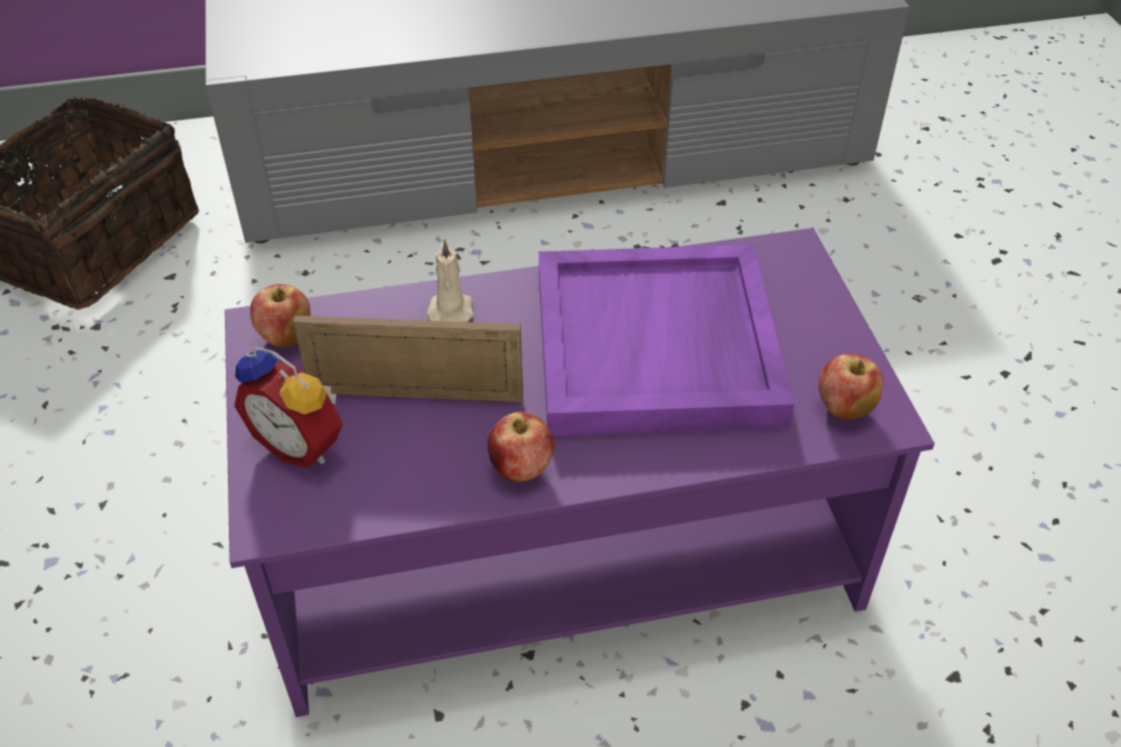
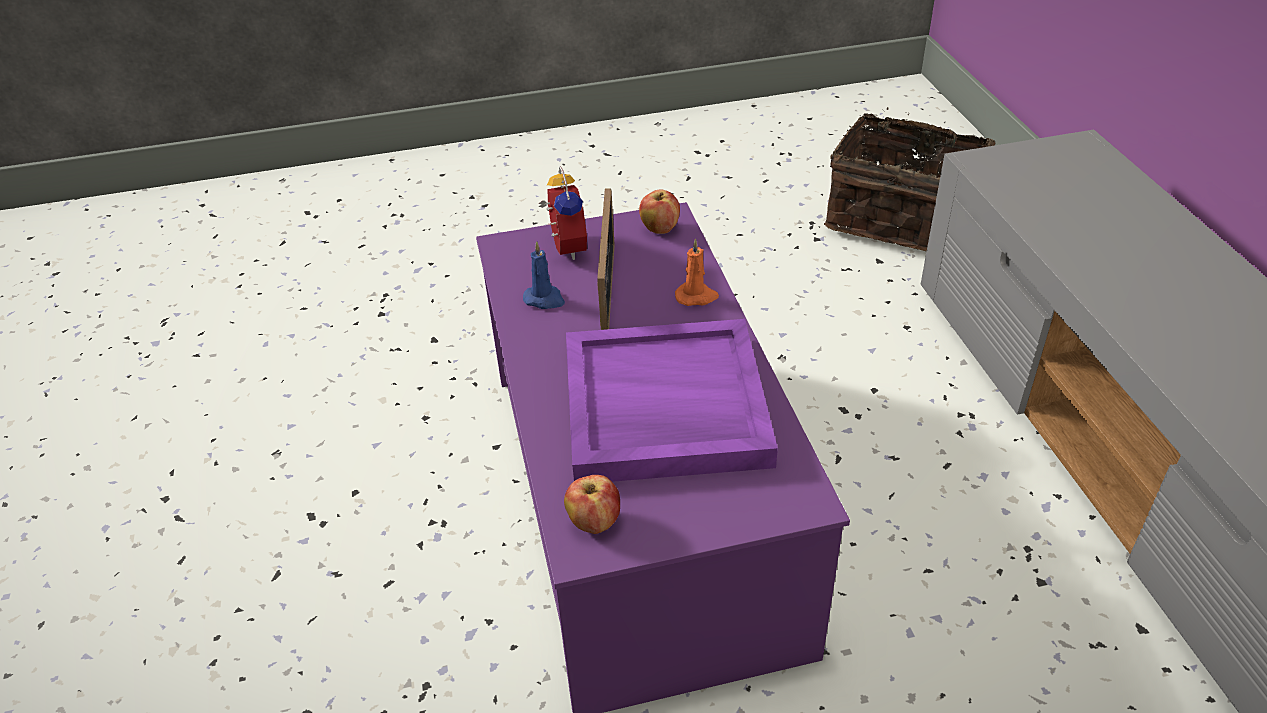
camera: 90 degrees right, 5 degrees down
(302, 443) = (564, 248): alarm clock -> alarm clock turned 135 degrees clockwise
(427, 463) = (545, 299): none -> blue candle
(451, 309) = (697, 296): beige candle -> orange candle
(521, 469) = (537, 341): apple -> none

